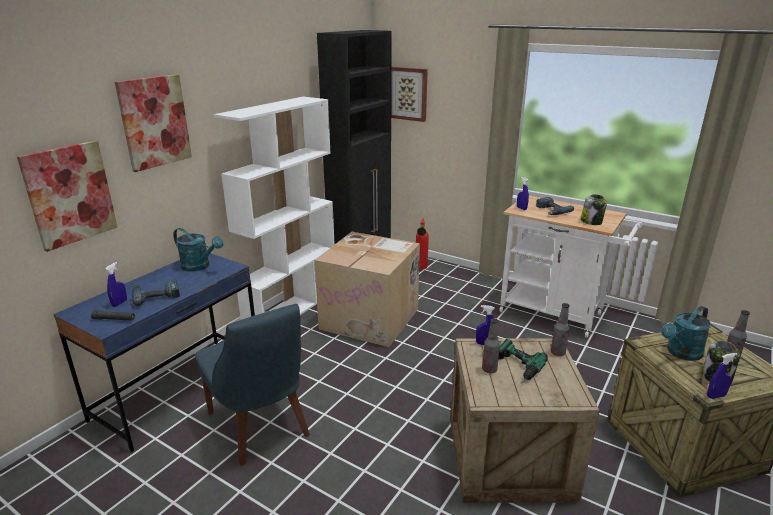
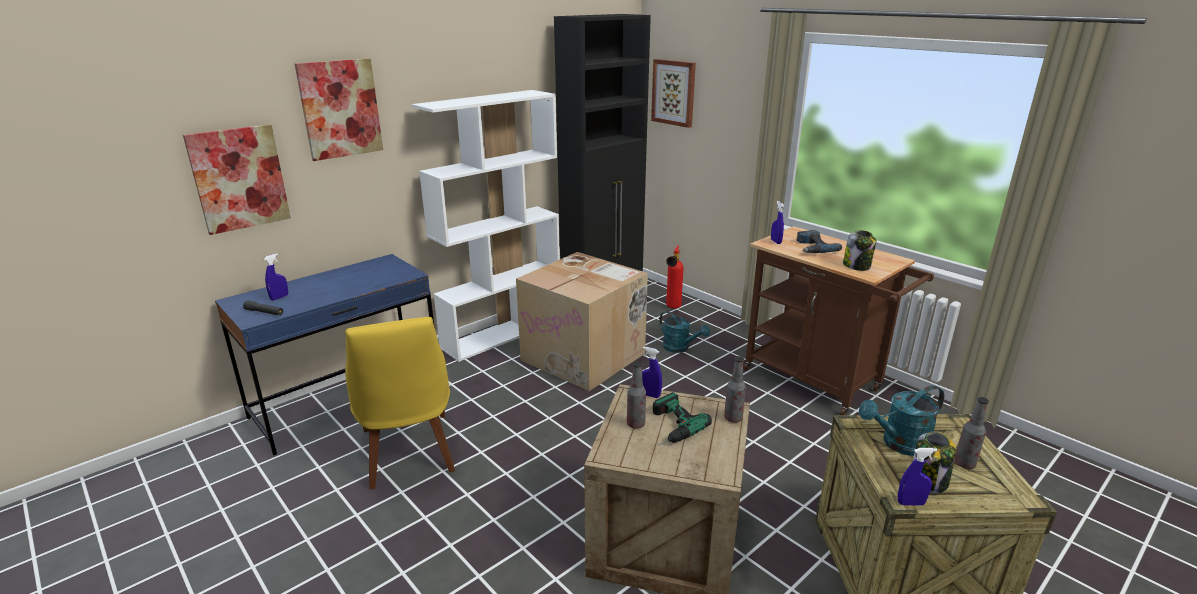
camera: 15 degrees right, 0 degrees up
(156, 295) = (318, 294): power drill -> none
(199, 266) = (378, 270): turquoise watering can -> turquoise watering can (680, 348)
(260, 427) = (408, 453): blue chair -> yellow chair
(557, 314) = (818, 383): white cart -> brown cart

